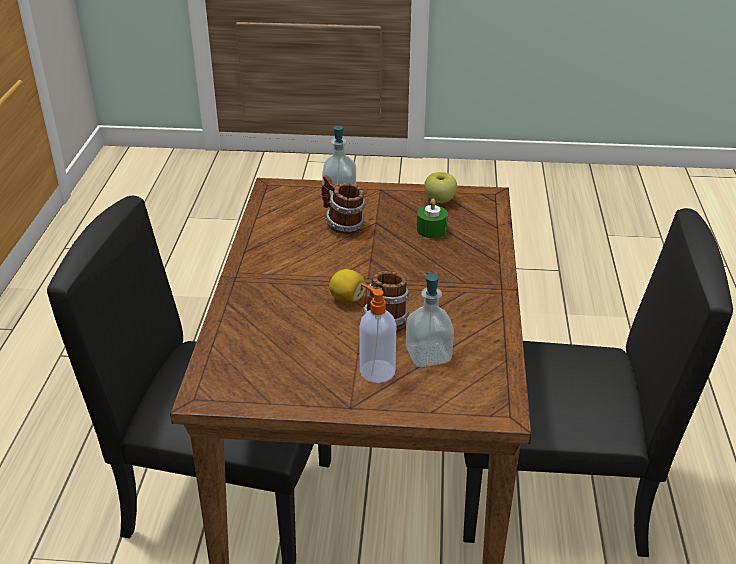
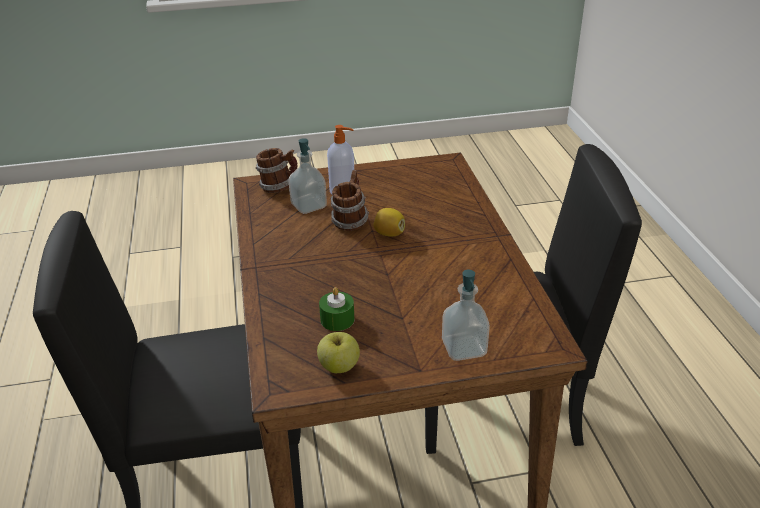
camera: 165 degrees right, 0 degrees up
(342, 225) = (435, 306): mug -> mug (279, 187)

